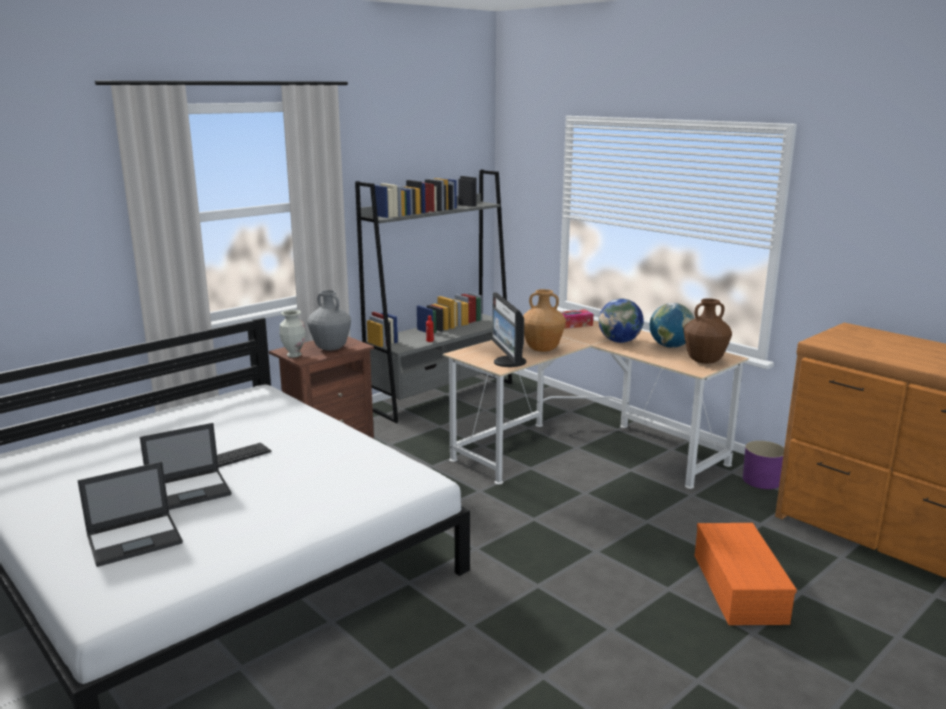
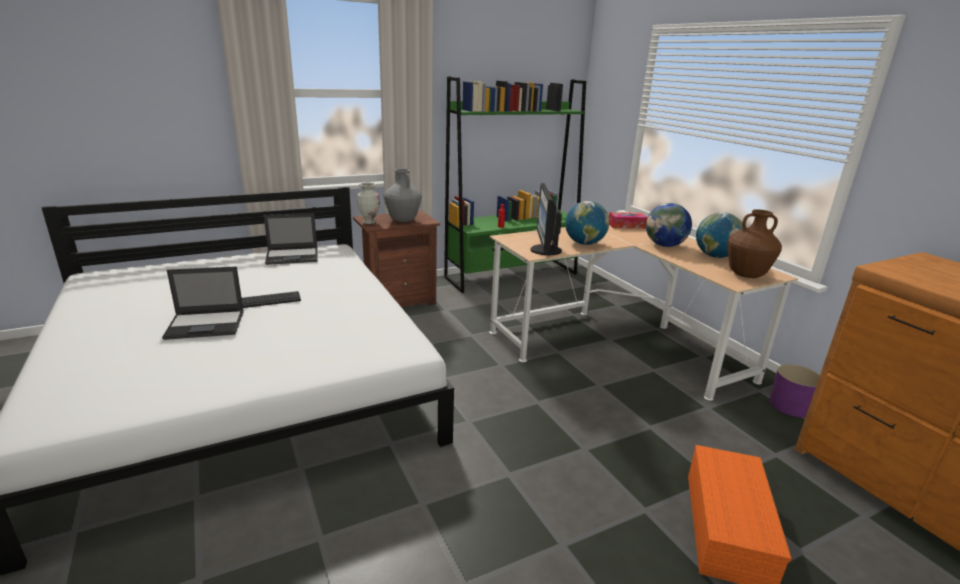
camera: 15 degrees right, 5 degrees up
(136, 539) = (123, 361): laptop -> laptop (293, 256)
(442, 395) = (512, 275): grey bookcase -> green bookcase
(542, 350) = (584, 243): brown vase -> globe

